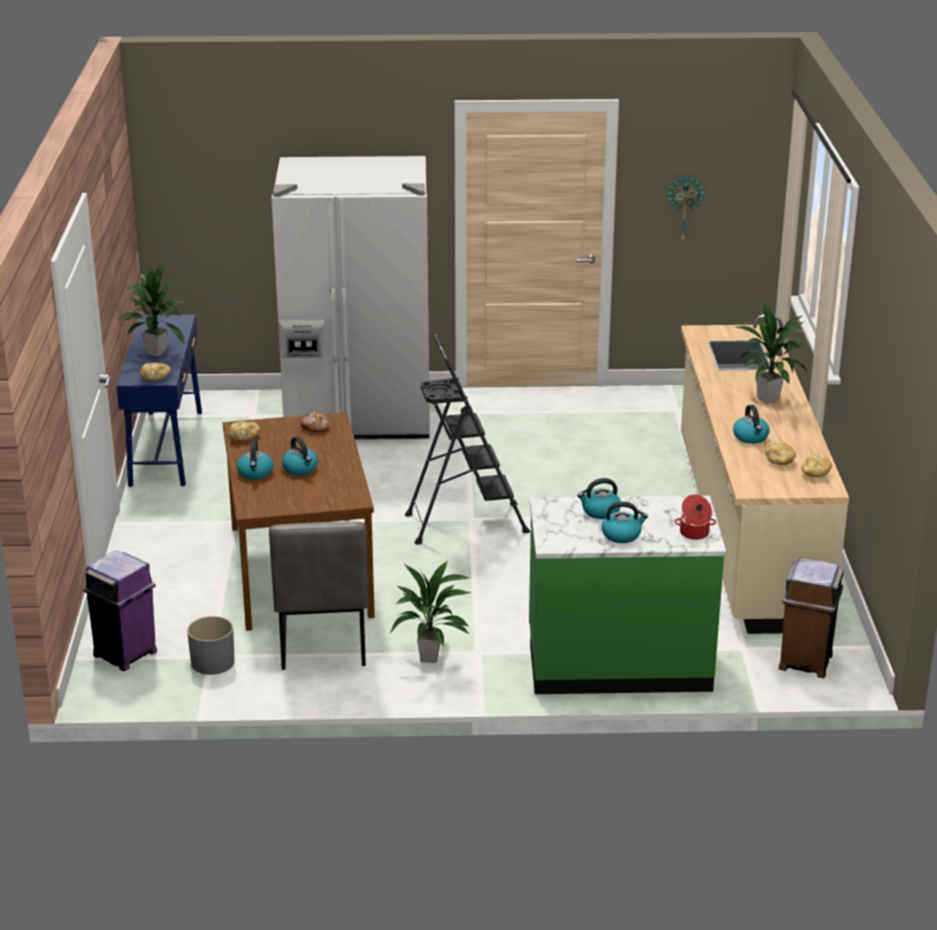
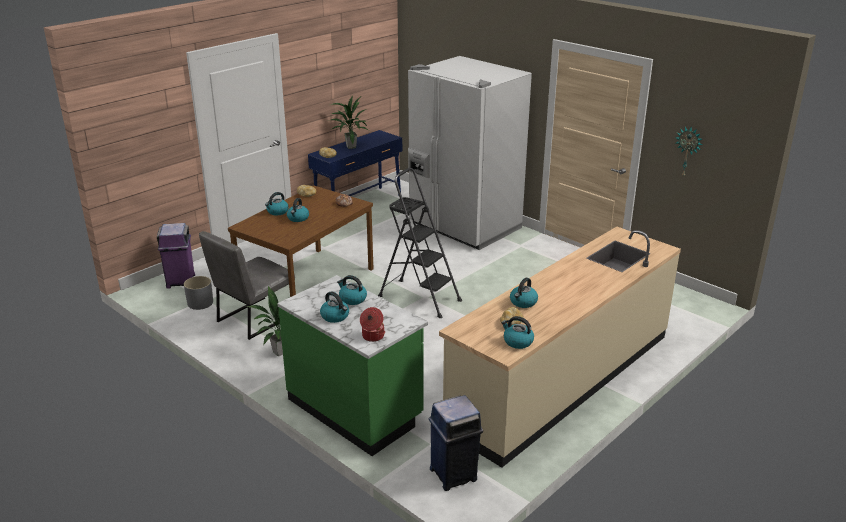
camera: 45 degrees right, 0 degrees up
(768, 400) = (580, 287): potted plant -> none
(806, 661) = (454, 474): brown trash can -> blue trash can
(815, 473) = (517, 342): bread -> kettle

